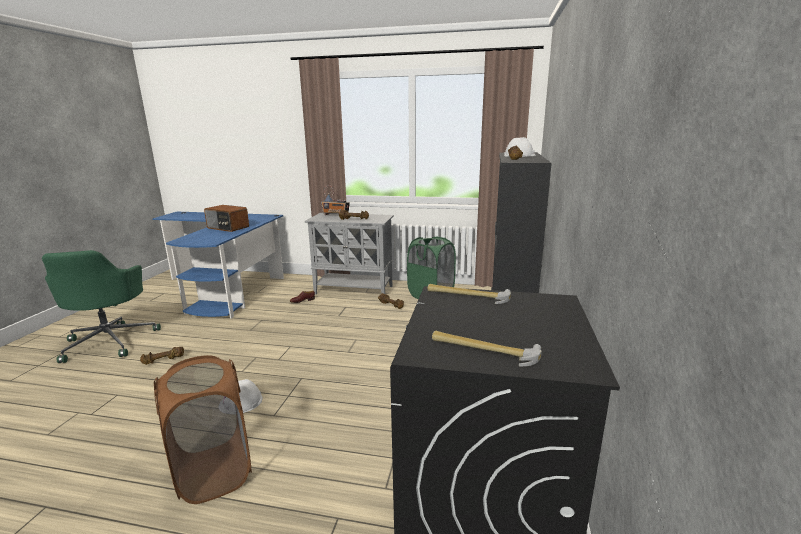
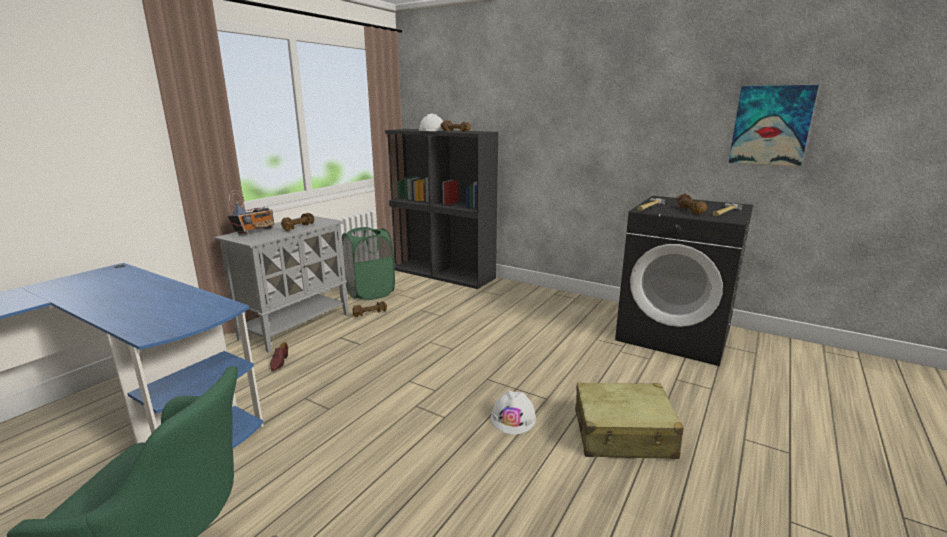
camera: 70 degrees left, 0 degrees up
(163, 361) = (353, 494): brown dumbbell -> brown dumbbell (690, 211)
(214, 472) = (623, 434): brown laundry basket -> beige suitcase
(227, 228) = (132, 298): radio -> none
(678, 203) = (771, 125): none -> picture

